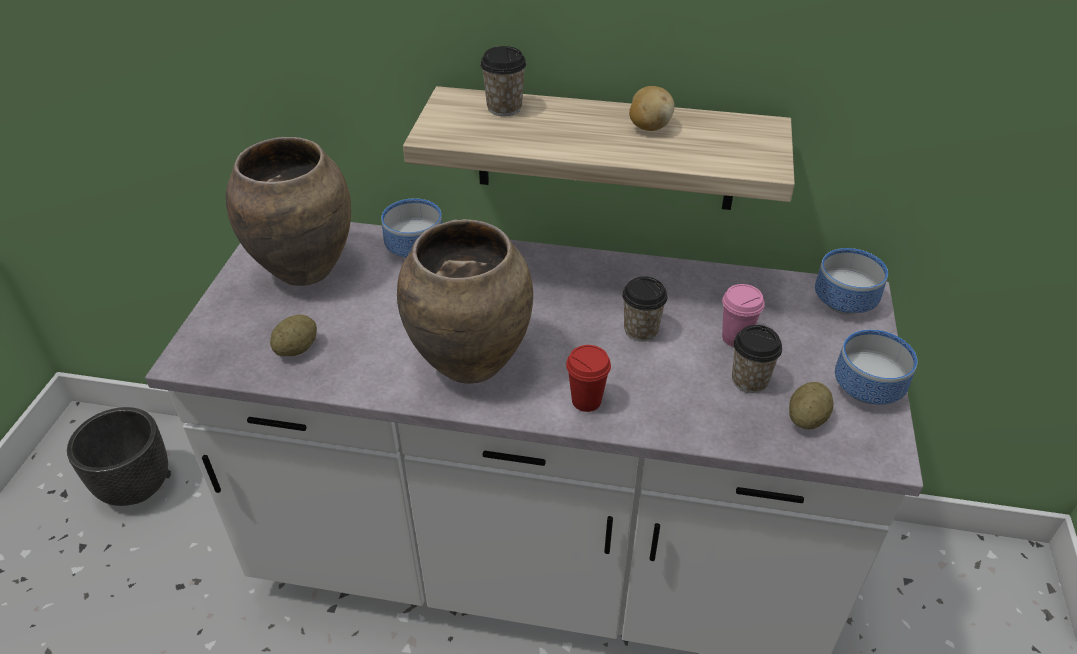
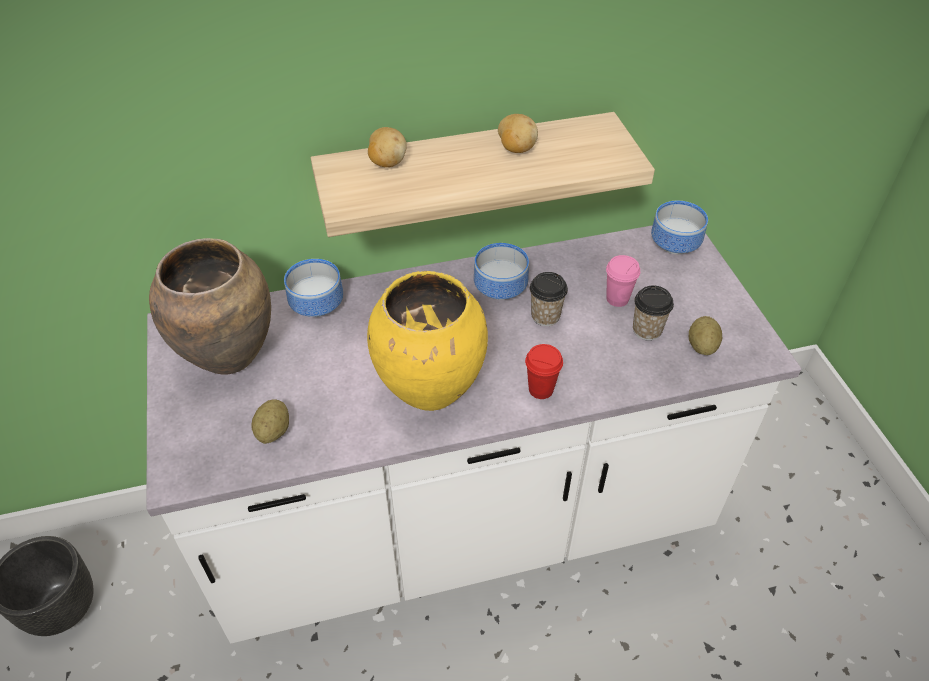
camera: 25 degrees left, 5 degrees up
(471, 363) = (431, 390): brown vase -> yellow vase
(504, 108) = (387, 162): cup -> potato
(869, 391) = (730, 309): bowl -> bowl (502, 289)

